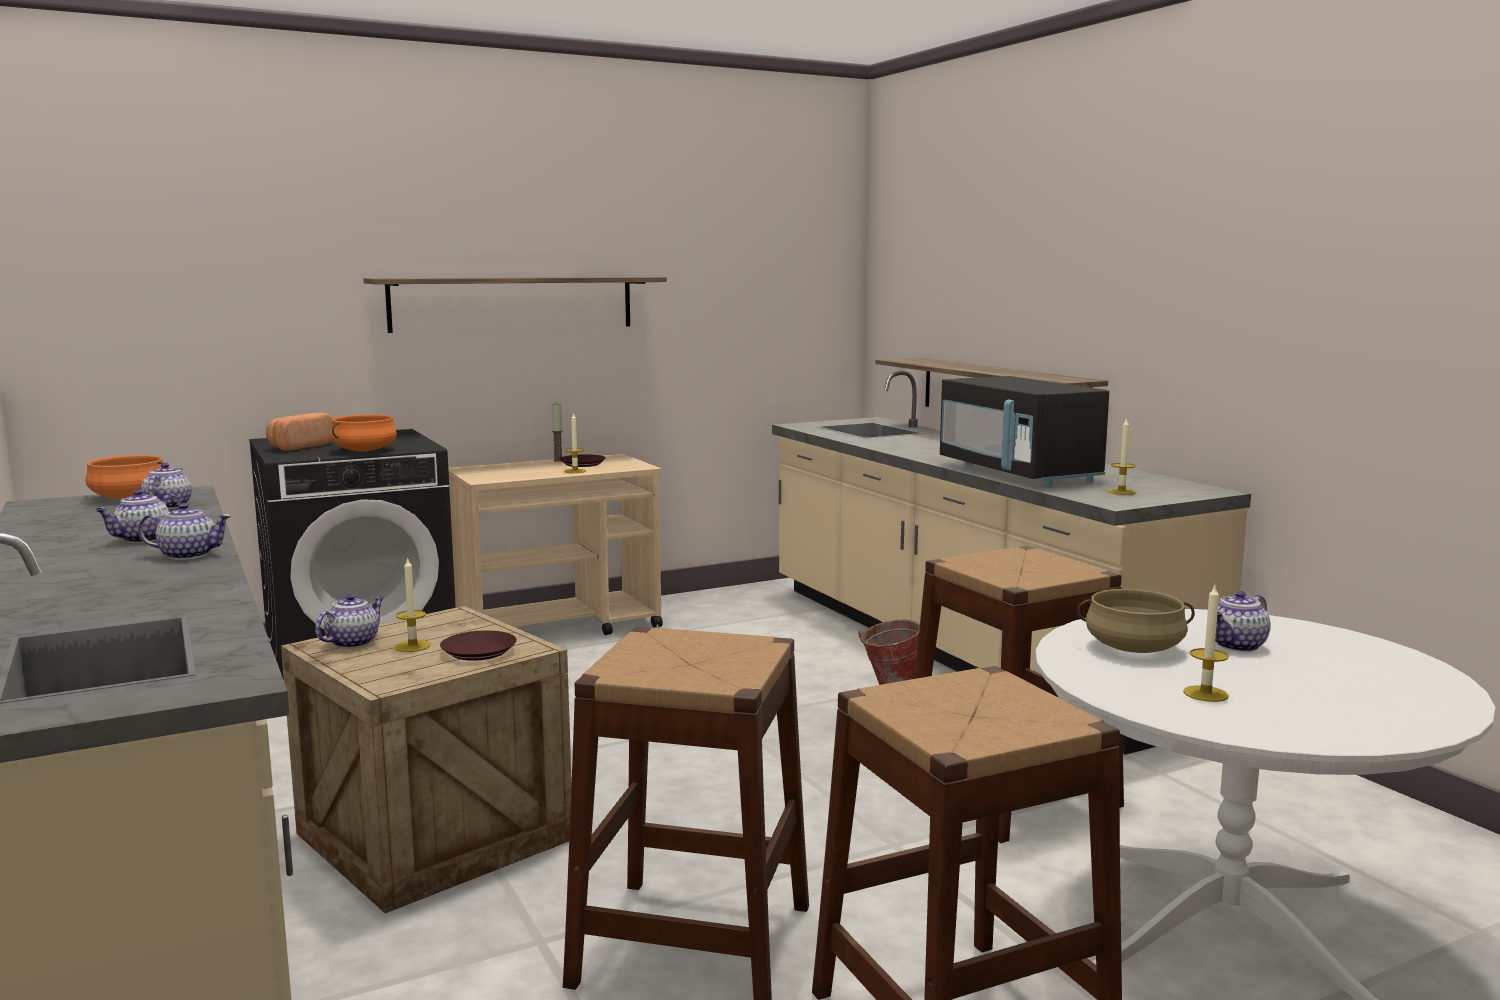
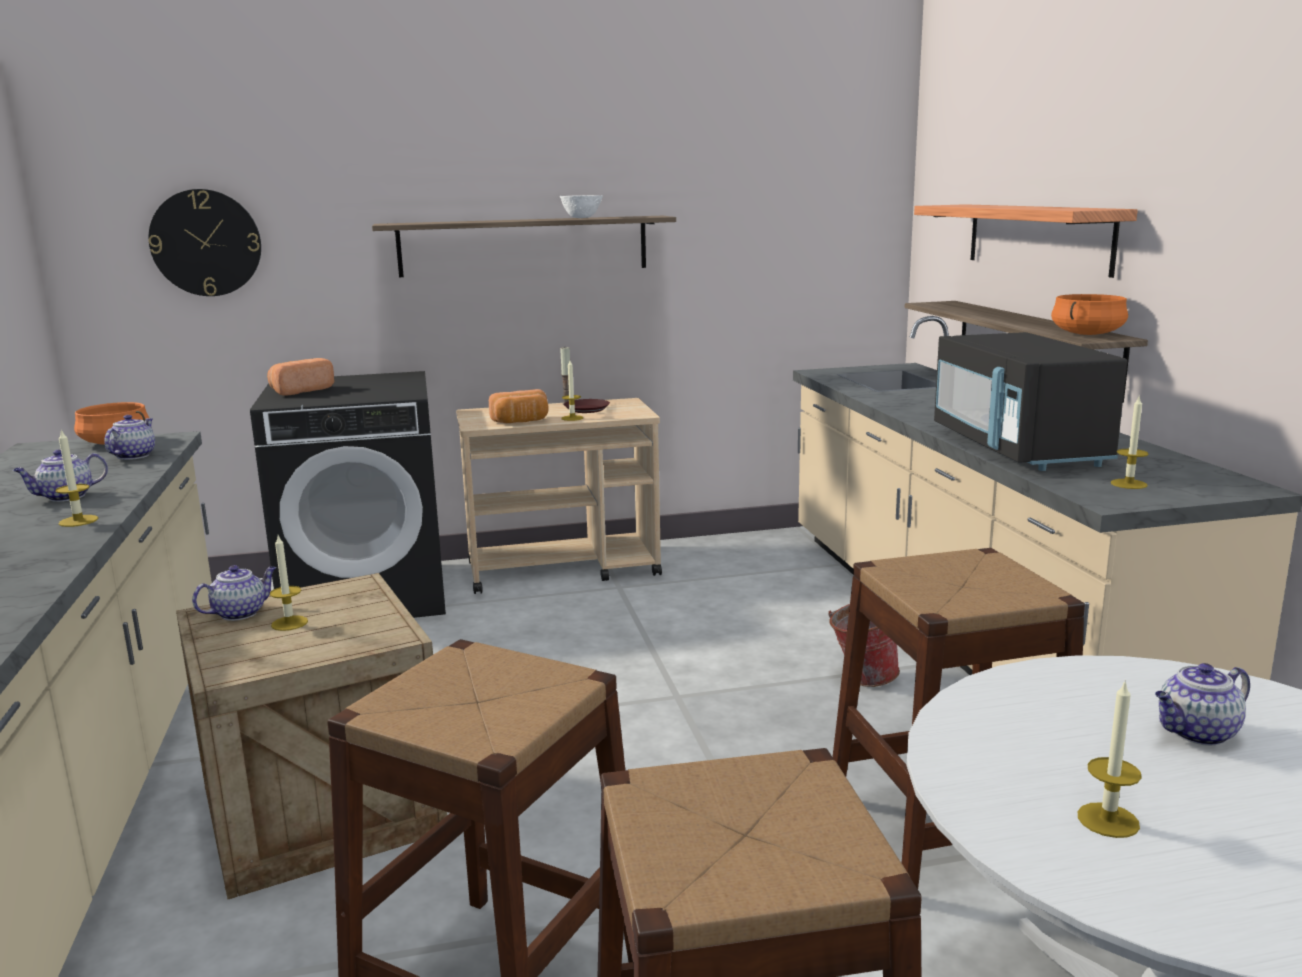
camera: 15 degrees right, 5 degrees up
(184, 294) = (206, 243): none -> wall clock
(188, 555) = (78, 521): teapot -> candle
(364, 450) = (351, 397): orange cooking pot -> orange cooking pot (1086, 334)
(479, 651) = (345, 636): brown plate -> none
(525, 475) = (521, 422): none -> bread
(573, 276) = (582, 218): none -> white bowl
(999, 298) = (1037, 237): none -> shelf
(1134, 648) = (1050, 722): beige cooking pot -> none

